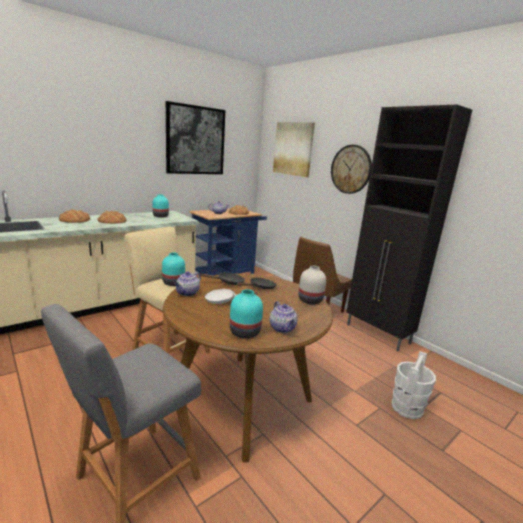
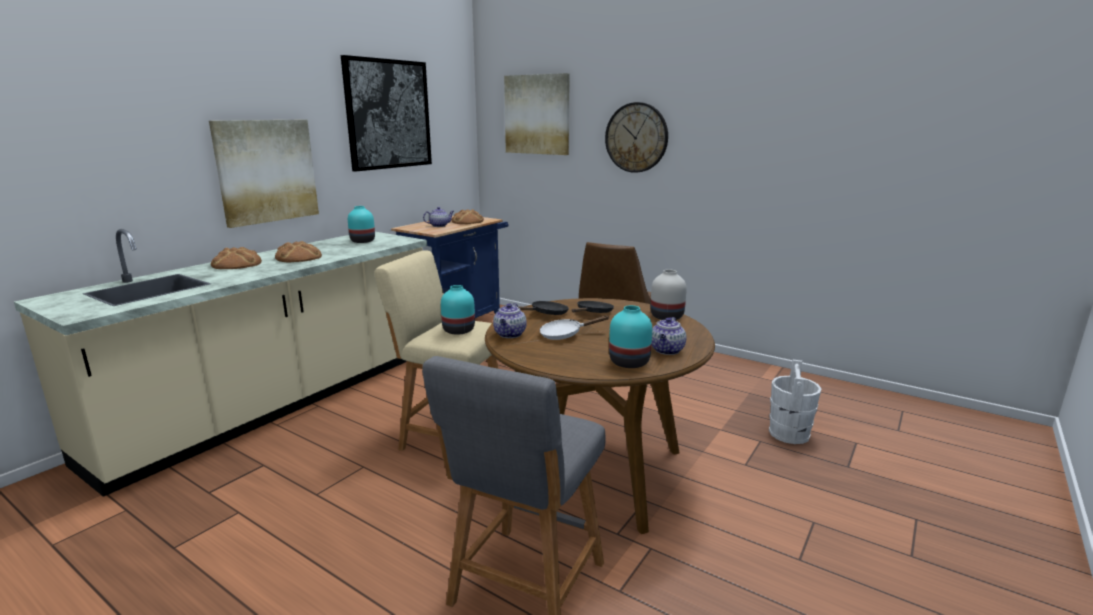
camera: 15 degrees left, 0 degrees up
(107, 167) = (266, 171): none -> picture
(283, 328) = (667, 351): teapot -> teapot turned 60 degrees clockwise
(378, 334) = (711, 361): black cabinet -> none

